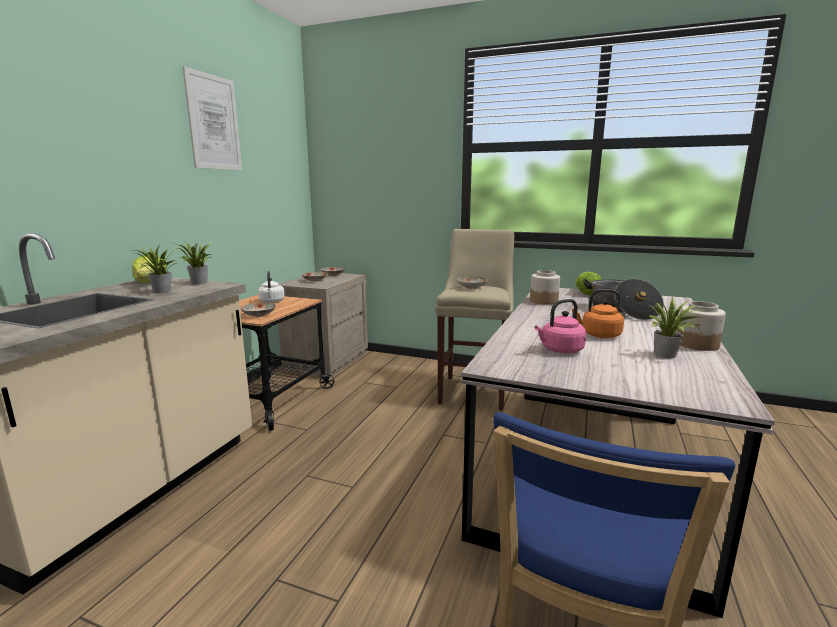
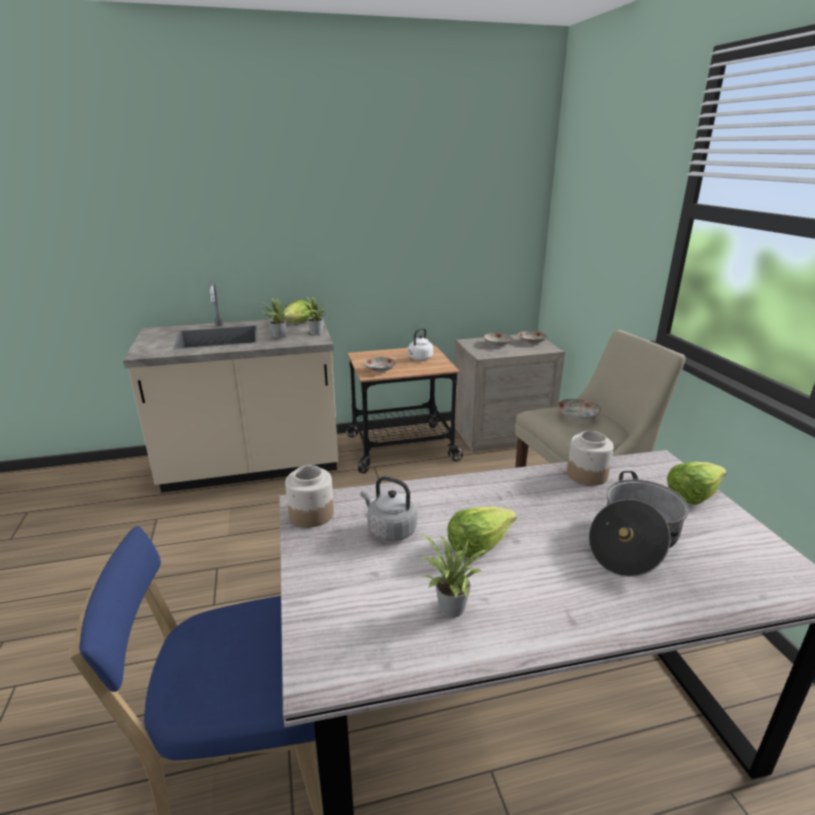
camera: 55 degrees right, 10 degrees up
(214, 122) = (405, 174): picture -> none
(560, 350) = (389, 530): pink kettle -> grey kettle
(598, 335) = (478, 544): orange kettle -> lettuce
(697, 344) = (531, 633): jar -> jar (311, 514)

